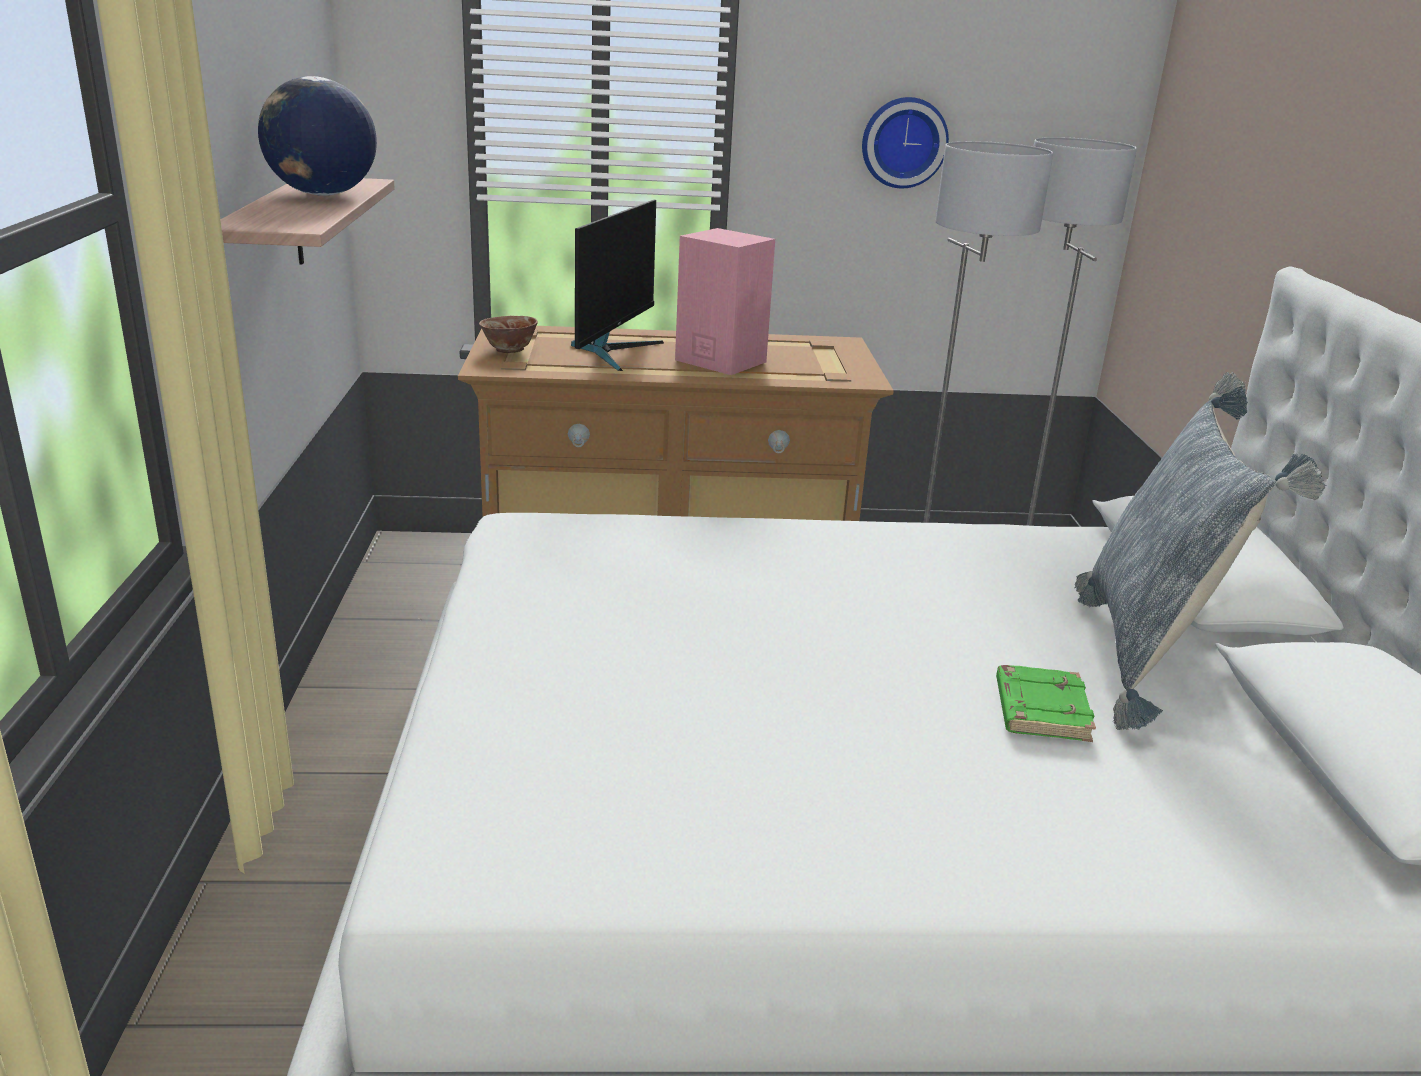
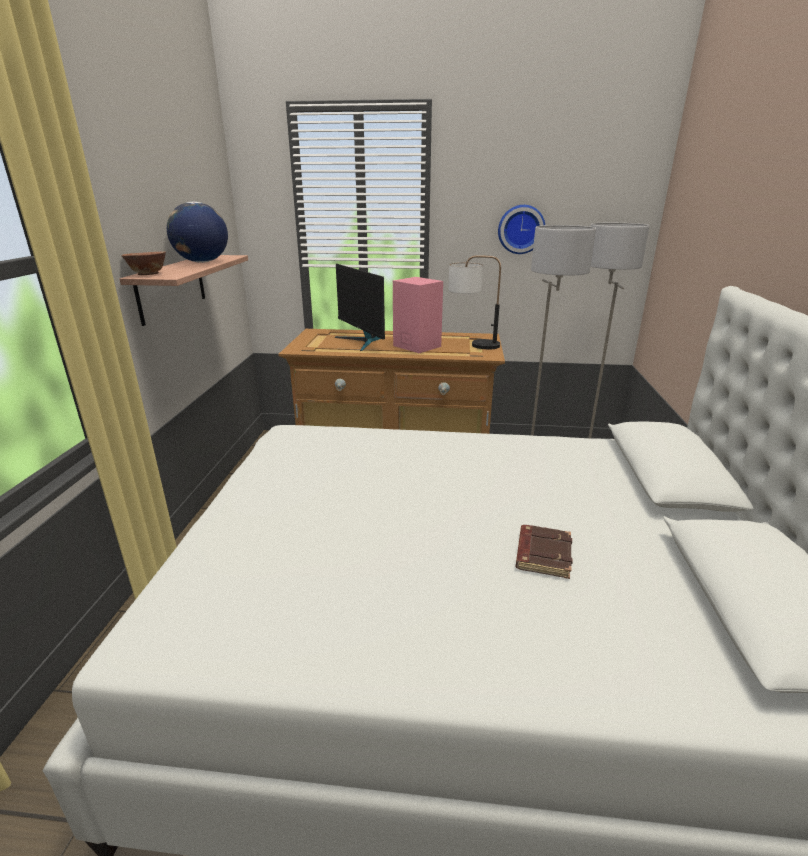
camera: 10 degrees right, 0 degrees up
(509, 350) = (310, 341): bowl -> bowl (148, 274)
(612, 351) = (362, 341): monitor -> monitor turned 120 degrees clockwise
(821, 358) = (472, 344): none -> table lamp
(1039, 710) = (542, 554): green book -> brown book
(1150, 670) = (621, 531): pillow -> none

